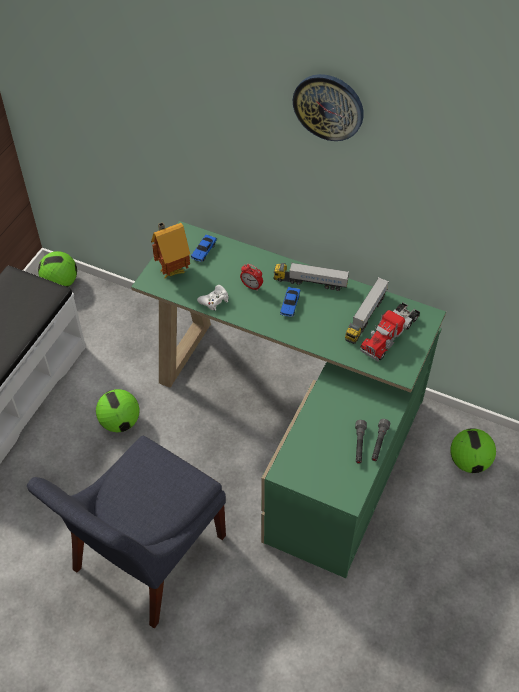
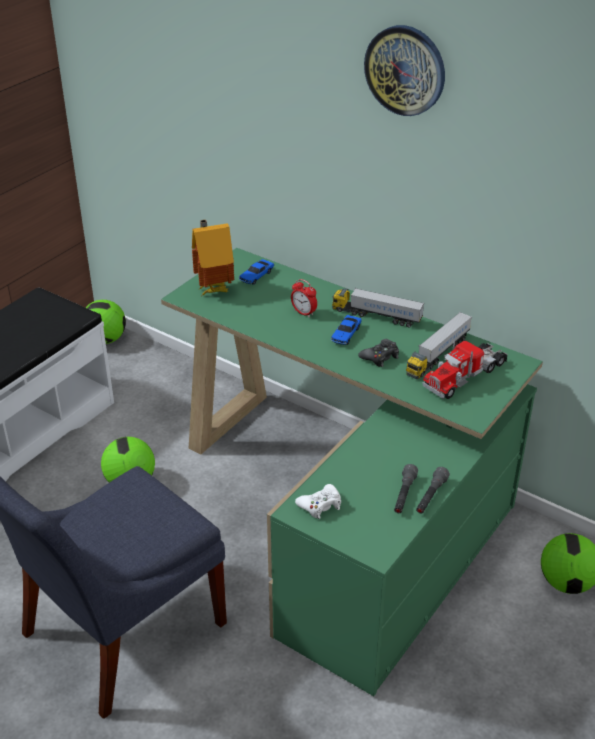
camera: 10 degrees right, 15 degrees down
(214, 300) = (255, 321): white game controller -> white game controller (320, 505)
(321, 324) = (380, 357): none -> black game controller

